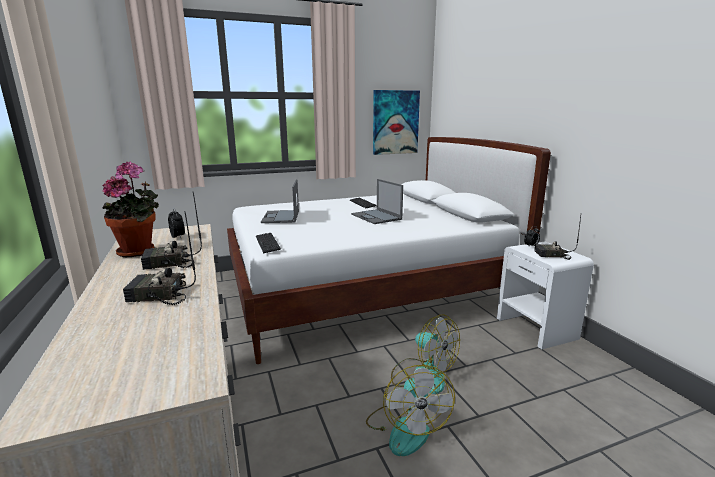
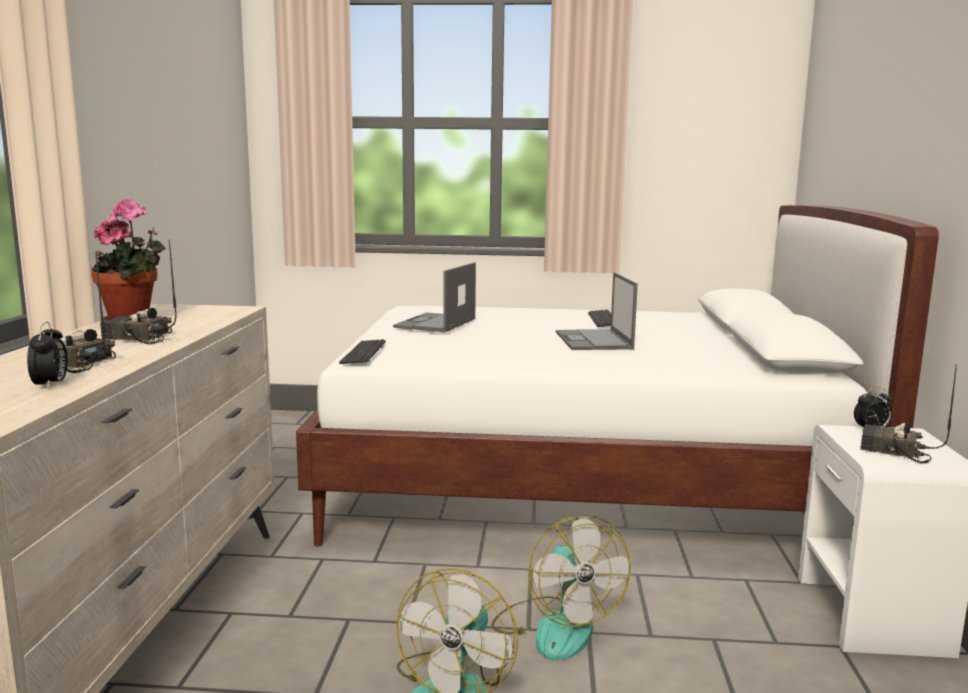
camera: 25 degrees right, 5 degrees down
(178, 237) = (199, 315): alarm clock -> alarm clock (50, 385)
(395, 122) = (716, 175): picture -> none

